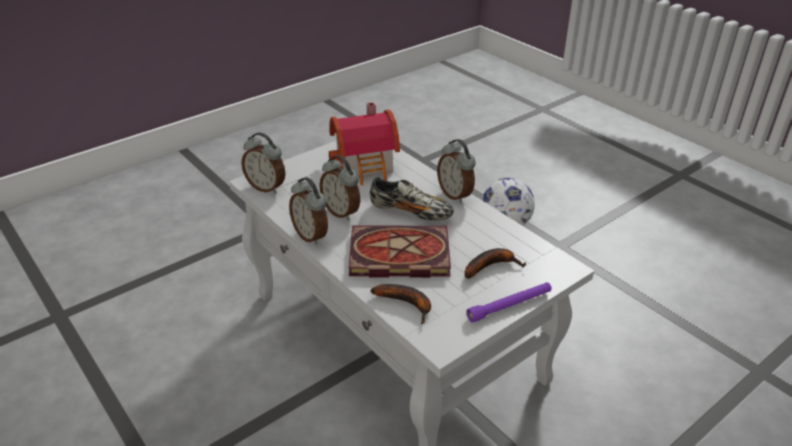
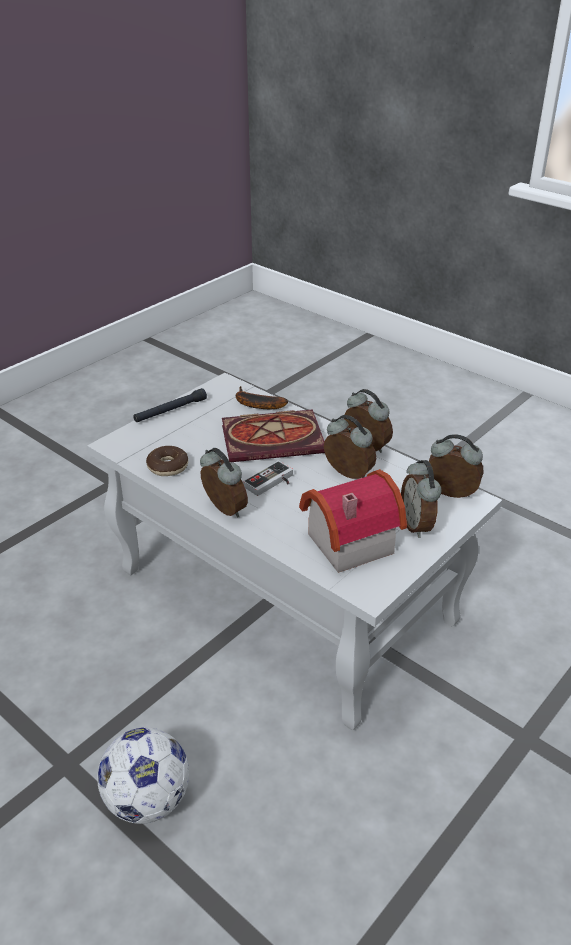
camera: 170 degrees right, 0 degrees up
(308, 170) = (417, 525): none -> alarm clock
(411, 212) = (271, 483): shoe -> game controller
(491, 266) = (184, 438): banana -> none
(505, 237) = (168, 467): none -> donut
(510, 306) = (170, 411): purple flashlight -> black flashlight

